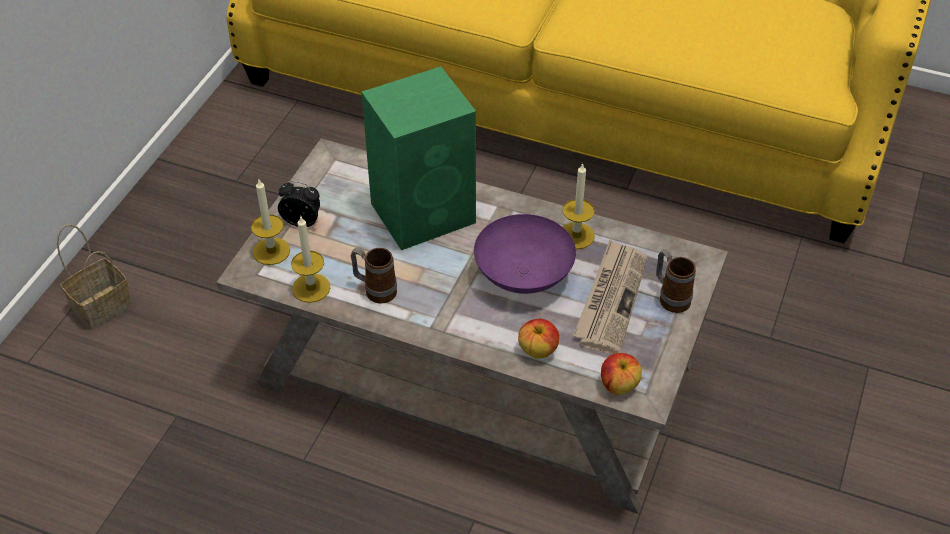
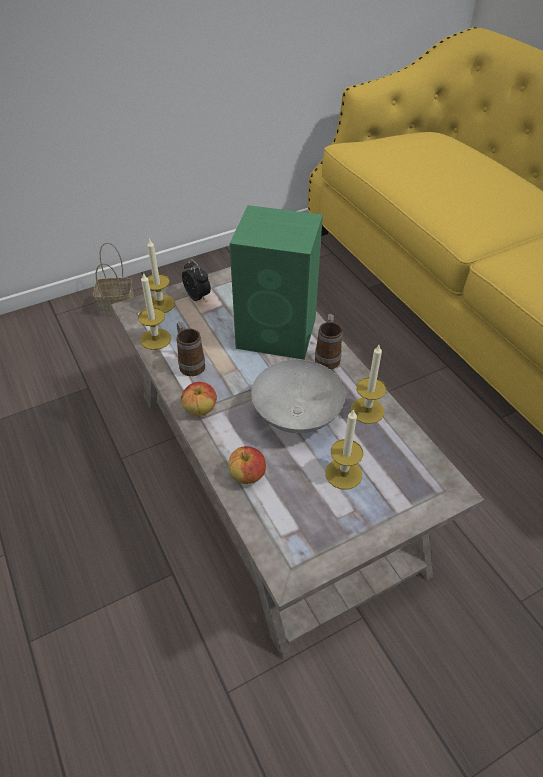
camera: 40 degrees right, 0 degrees up
(523, 277) = (295, 416): purple bowl -> grey bowl
(610, 299) = (343, 474): newspaper -> candle
(618, 385) = (277, 546): apple -> apple (200, 409)
(670, 297) = (394, 504): mug -> mug (327, 357)

